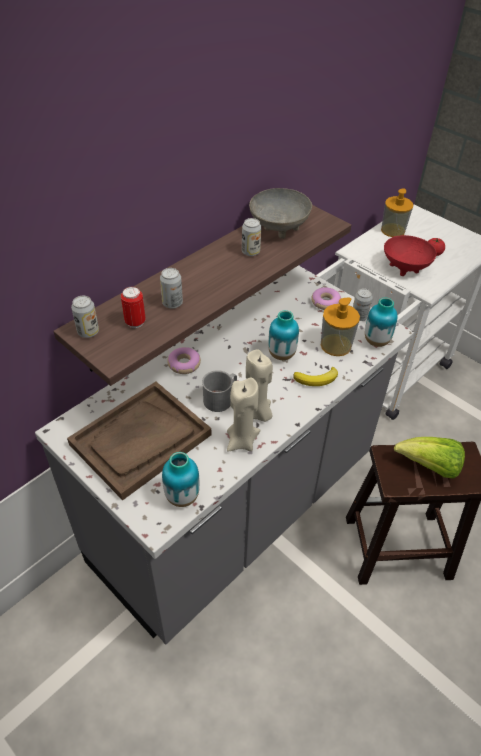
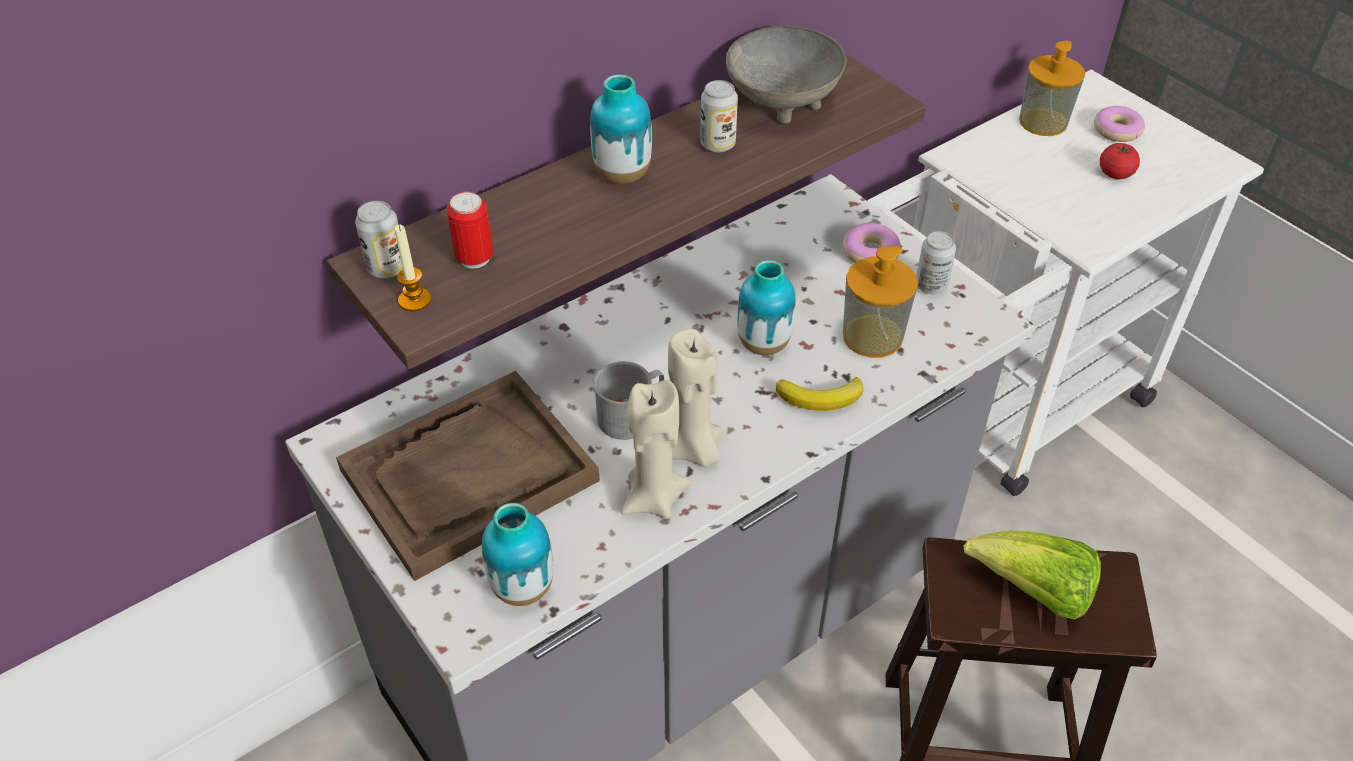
camera: 10 degrees right, 0 degrees up
(107, 348) = (414, 300): none -> candle
(172, 303) = (550, 229): can -> none
(184, 364) = (576, 345): donut -> donut (1117, 130)
(376, 341) = (954, 336): vase -> vase (622, 175)
(406, 267) = (1054, 197): red bowl -> none

